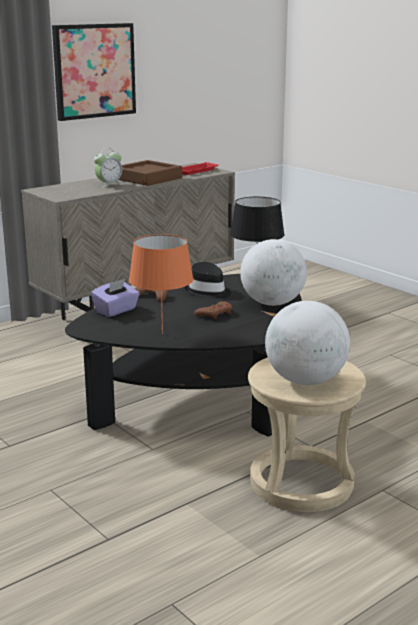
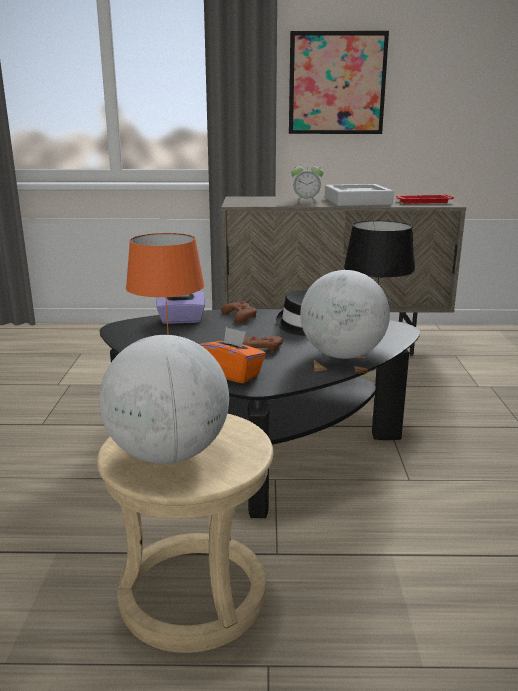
camera: 40 degrees right, 0 degrees up
(147, 178) = (357, 201): brown tray -> grey tray
(235, 334) = (232, 374): none -> orange tissue box

